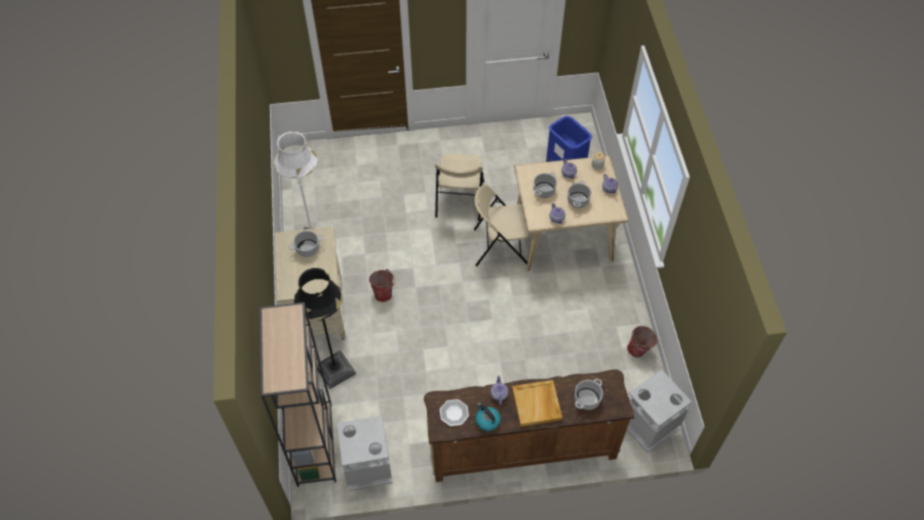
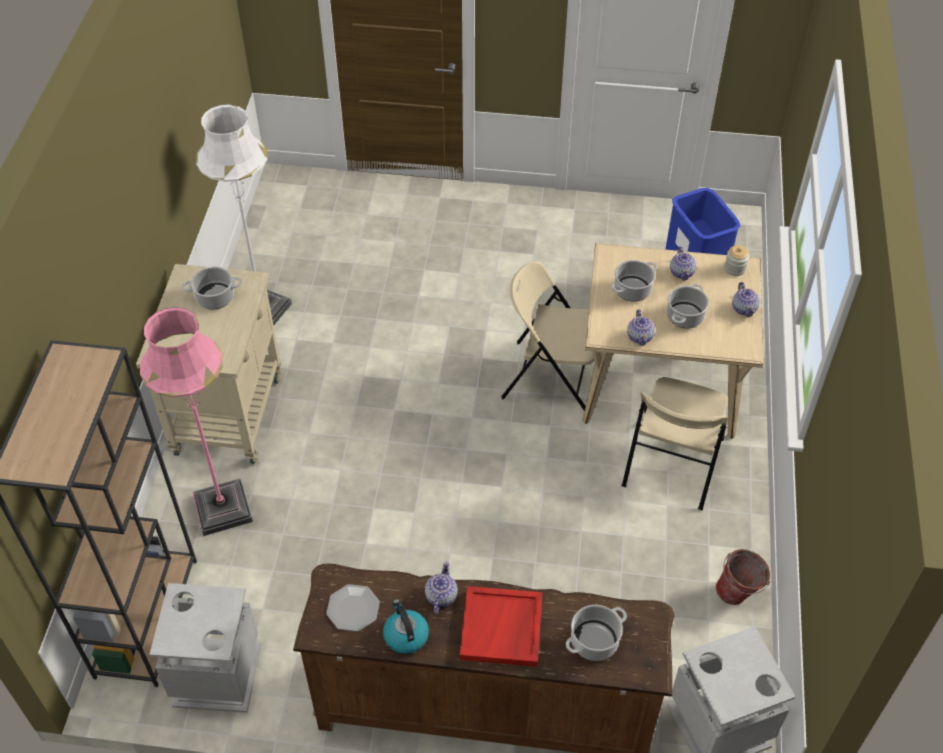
camera: 15 degrees right, 5 degrees down
(335, 370) = (223, 509): black floor lamp -> pink floor lamp
(384, 292) = (341, 407): bucket -> none
(459, 199) = (509, 293): beige chair -> beige chair (672, 462)
(537, 404) = (502, 628): beige tray -> red tray

